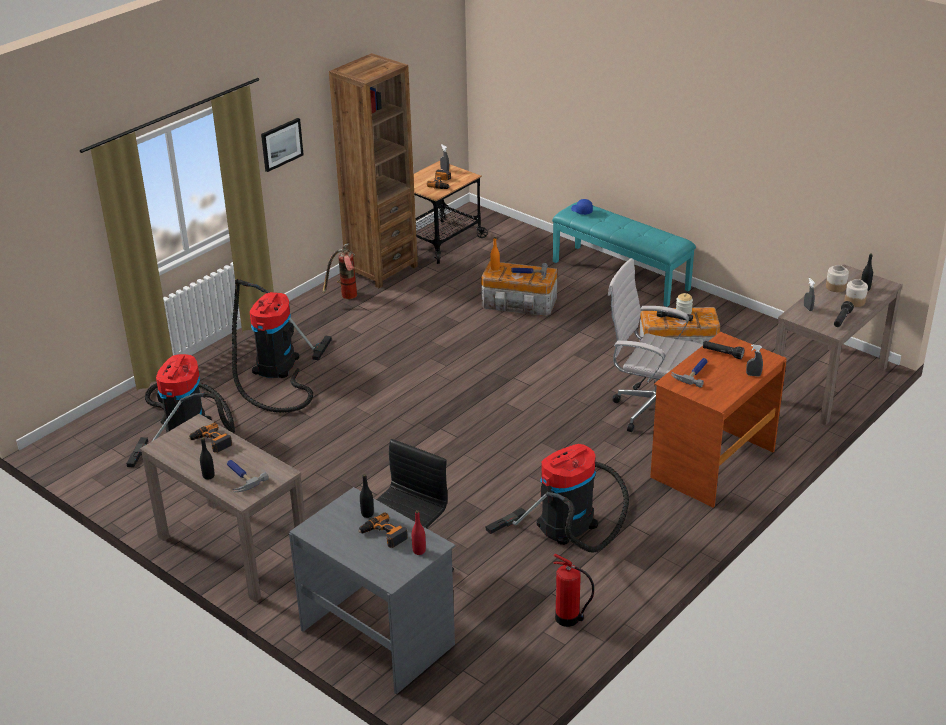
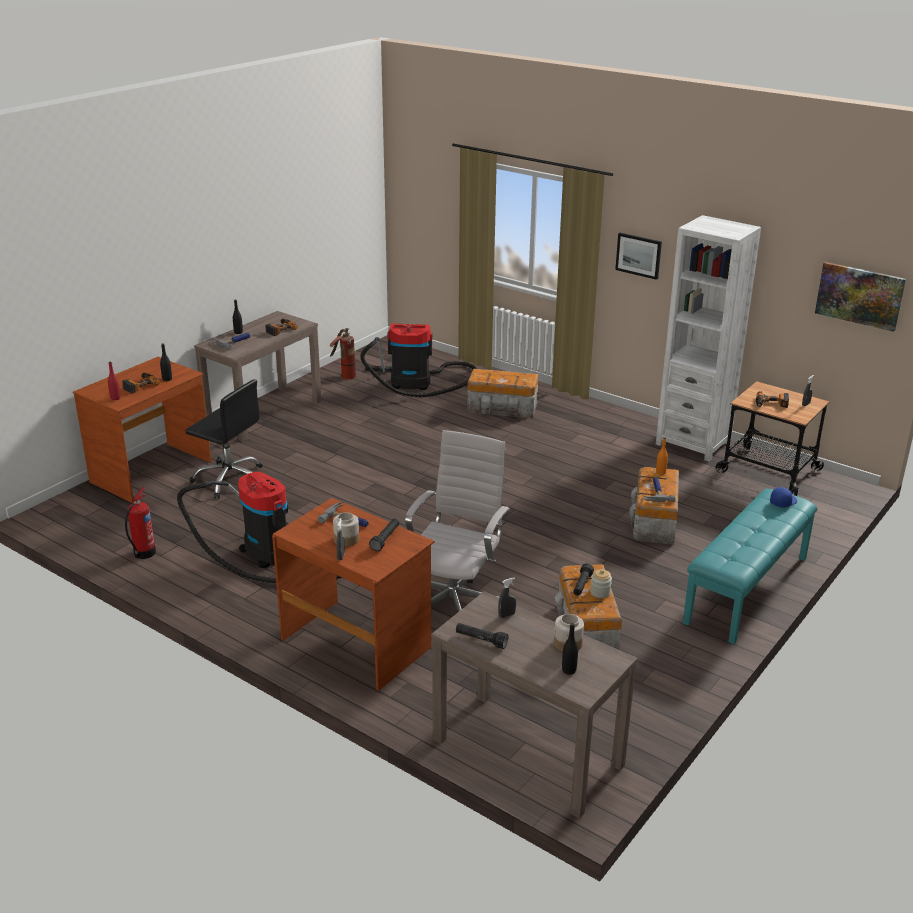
camera: 85 degrees right, 5 degrees down
(275, 369) = (503, 408): vacuum cleaner -> storage box
(345, 297) = (631, 429): fire extinguisher -> fire extinguisher (344, 375)
(379, 636) = (152, 472): grey desk -> brown desk
(381, 269) = (693, 443): brown bookcase -> white bookcase
(436, 65) = (859, 295): none -> picture
(854, 301) = (530, 656): jar -> jar (346, 539)

